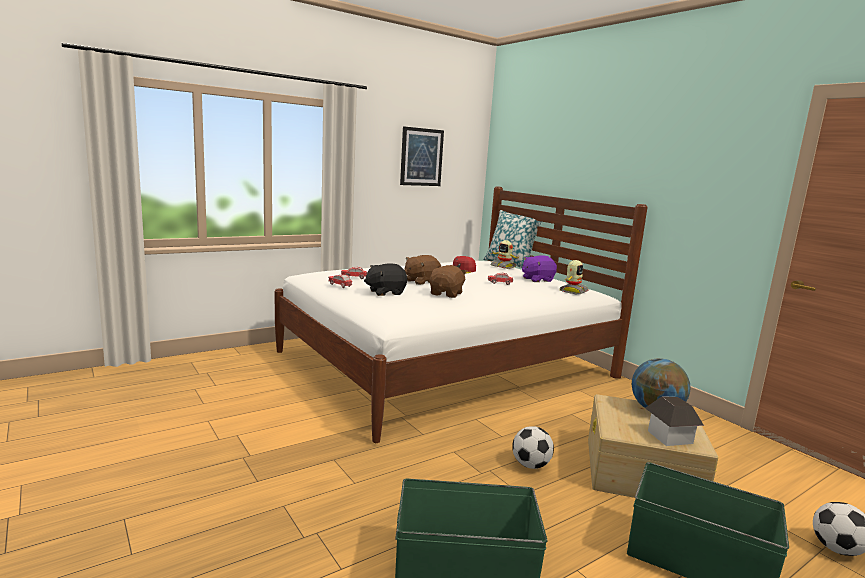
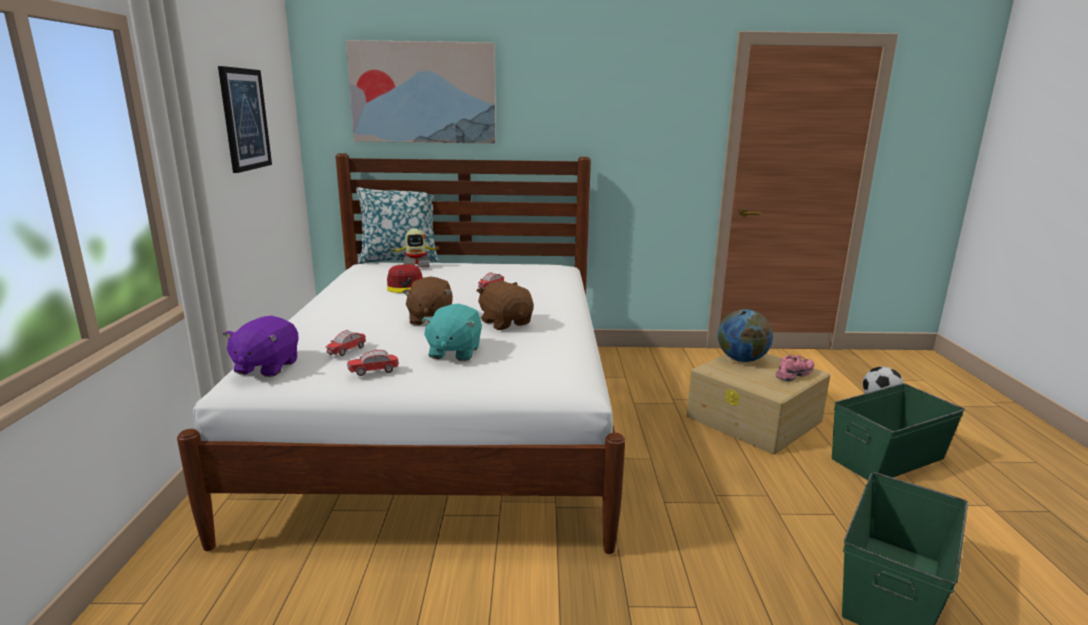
camera: 55 degrees left, 5 degrees up
(385, 292) = (454, 352): black plush toy -> turquoise plush toy
(530, 465) = (717, 467): football -> none
(537, 279) = (492, 270): purple plush toy -> purple plush toy (266, 367)
(548, 147) = (423, 93): none -> picture
(573, 291) = (554, 271): toy robot -> none
(669, 437) = (793, 375): toy house -> pink shoe

